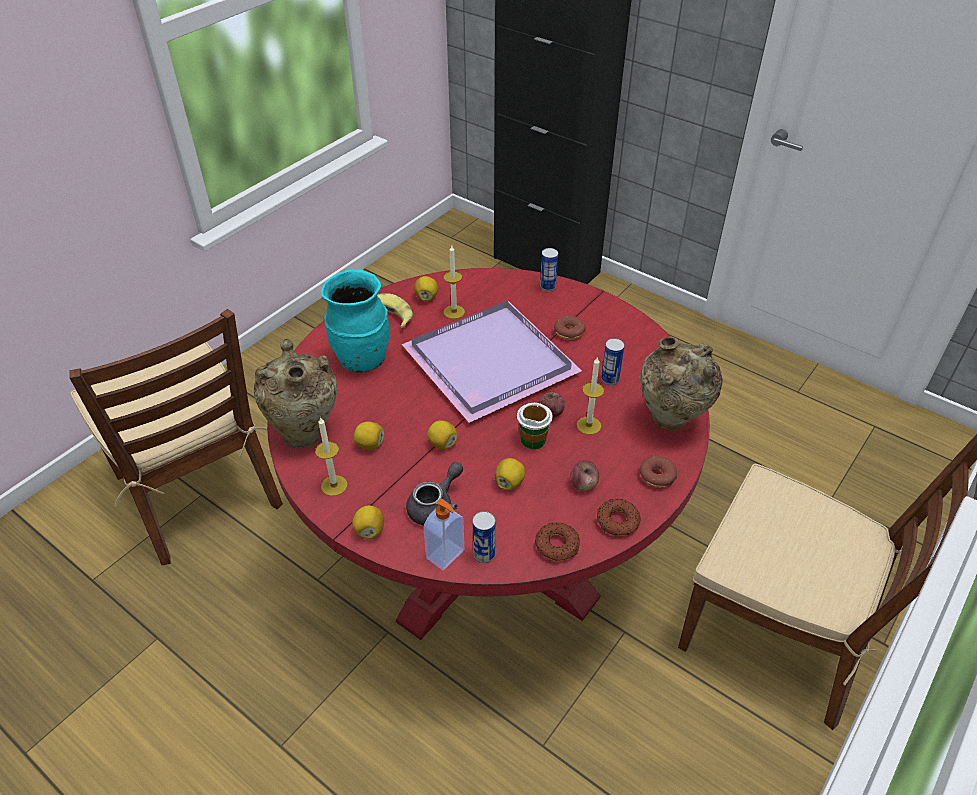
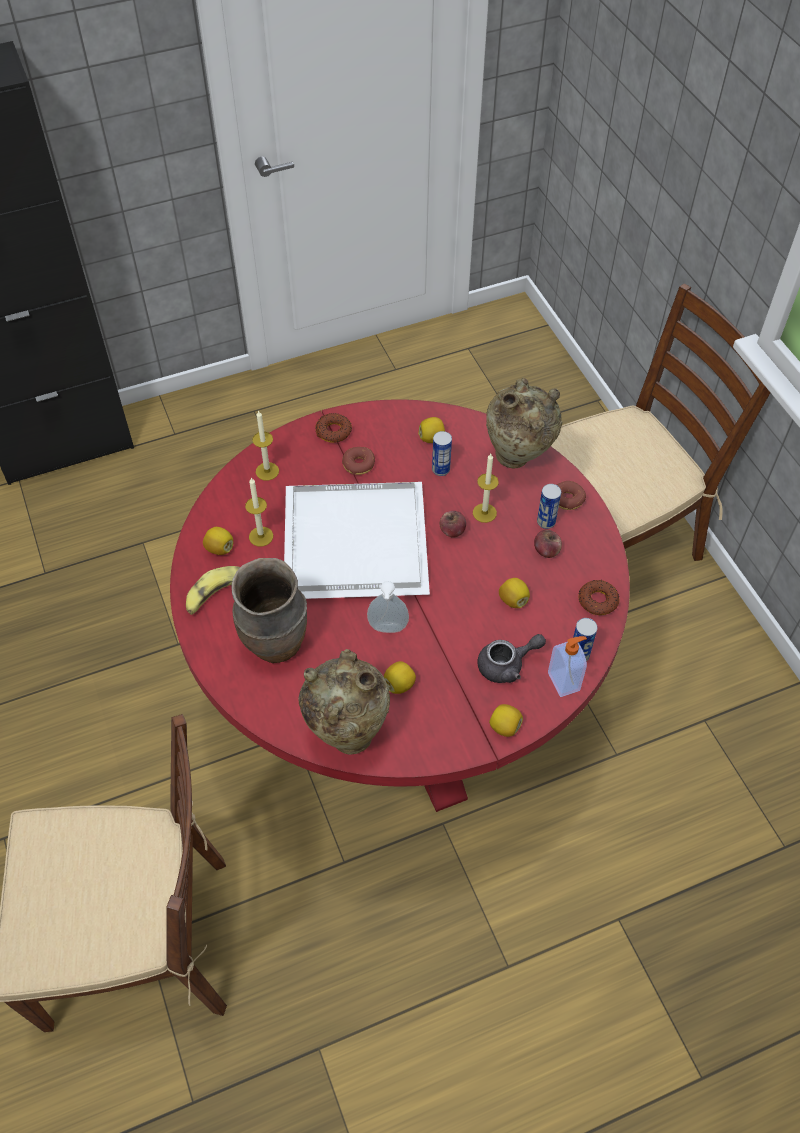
camera: 60 degrees left, 10 degrees up
(334, 485) = (433, 734): candle -> candle (267, 471)
(361, 360) = (275, 644): turquoise vase -> brown vase
(419, 415) = (388, 629): none -> soap dispenser
(436, 506) = (507, 665): grey teapot -> grey teapot turned 90 degrees clockwise
(442, 444) = (436, 627): lemon -> lemon (432, 438)
(486, 361) = (352, 544): purple tray -> white tray
(533, 439) = (475, 559): cup -> none
(547, 287) = (283, 447): can -> can (546, 522)
(617, 521) = (597, 549): donut -> donut (333, 431)

